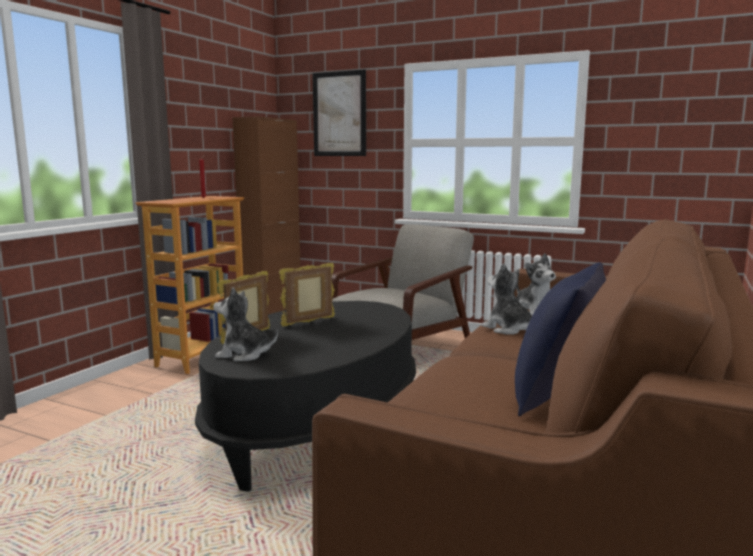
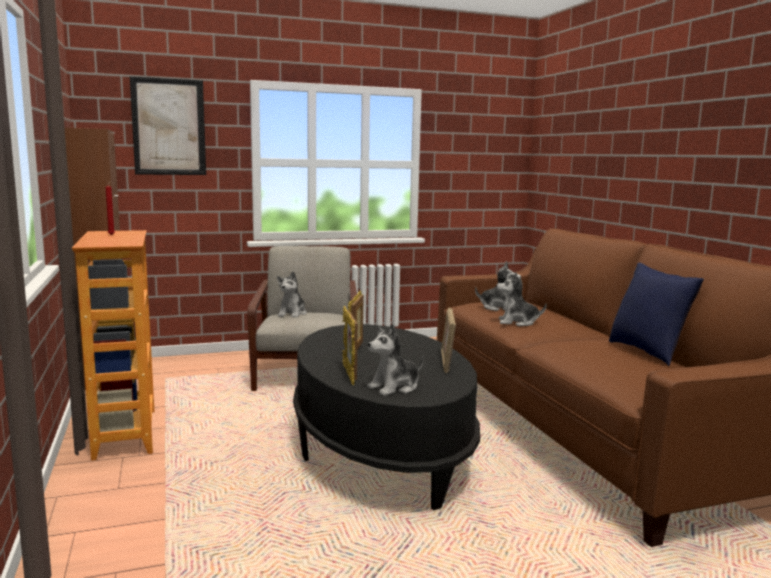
camera: 45 degrees left, 0 degrees up
(347, 349) = (447, 363): none -> picture frame
(384, 288) = (292, 314): none -> plush toy

